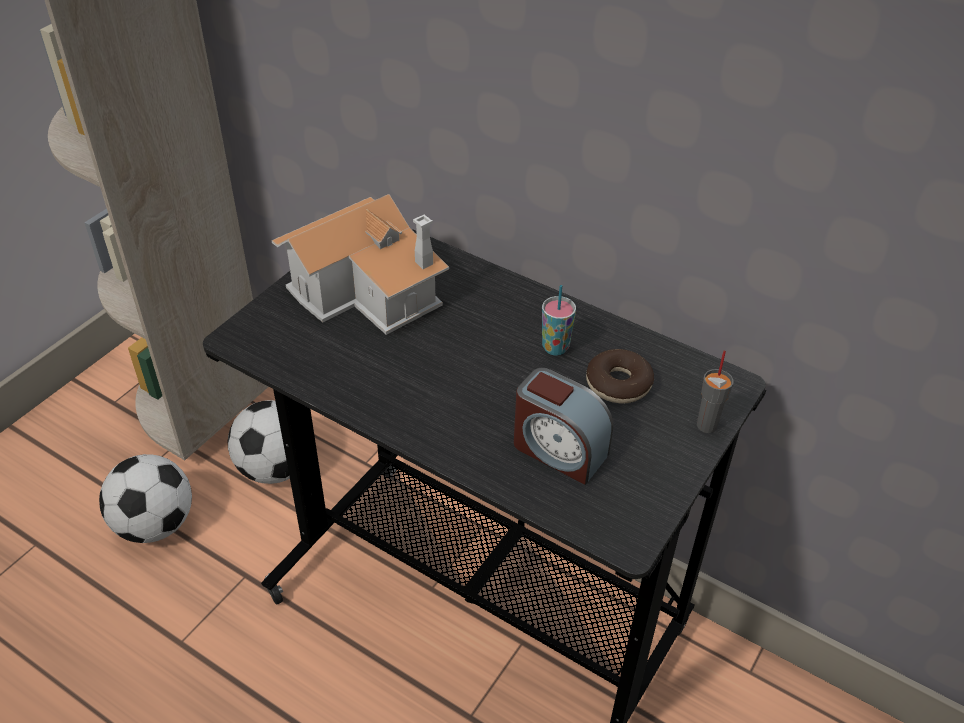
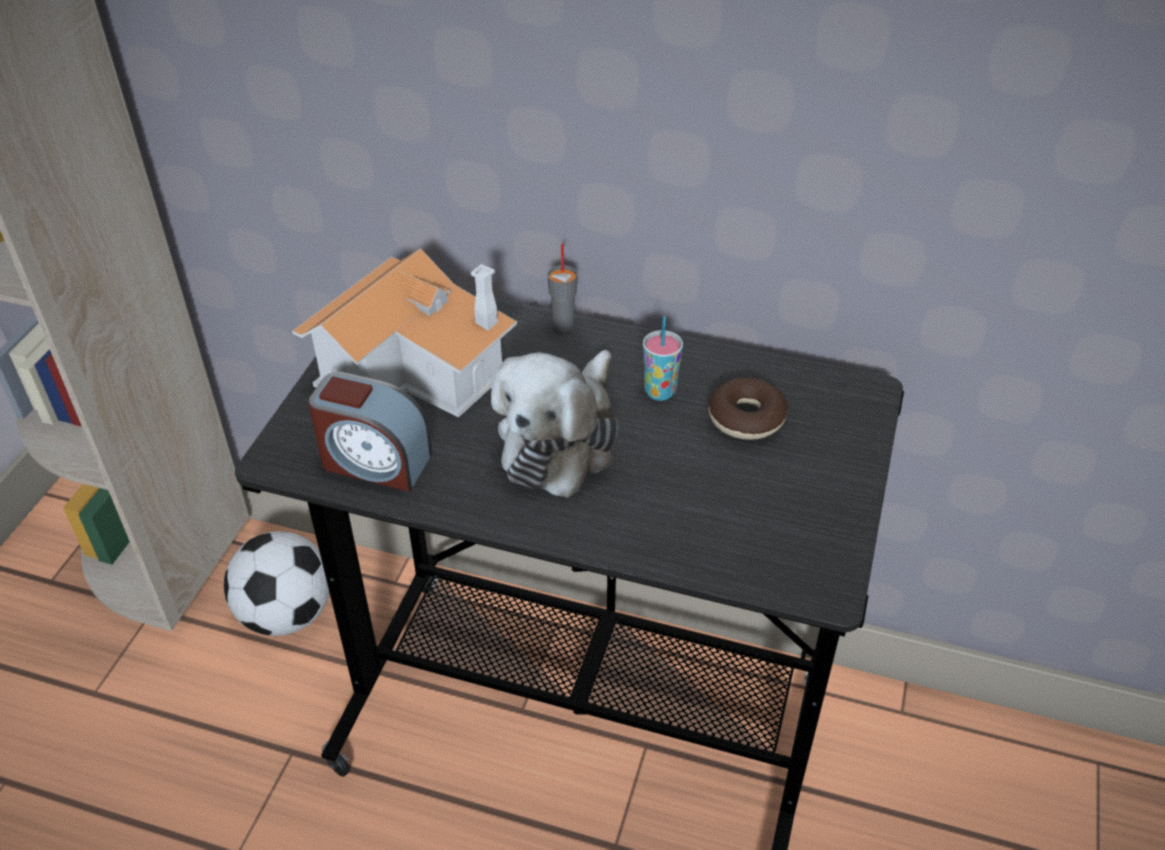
camera: 15 degrees left, 0 degrees up
(155, 524) = (156, 718): football -> none
(459, 370) = (561, 440): none -> plush toy
(558, 450) = (711, 507): alarm clock -> alarm clock (374, 462)
(707, 425) = (860, 442): grey cup -> grey cup (563, 328)

